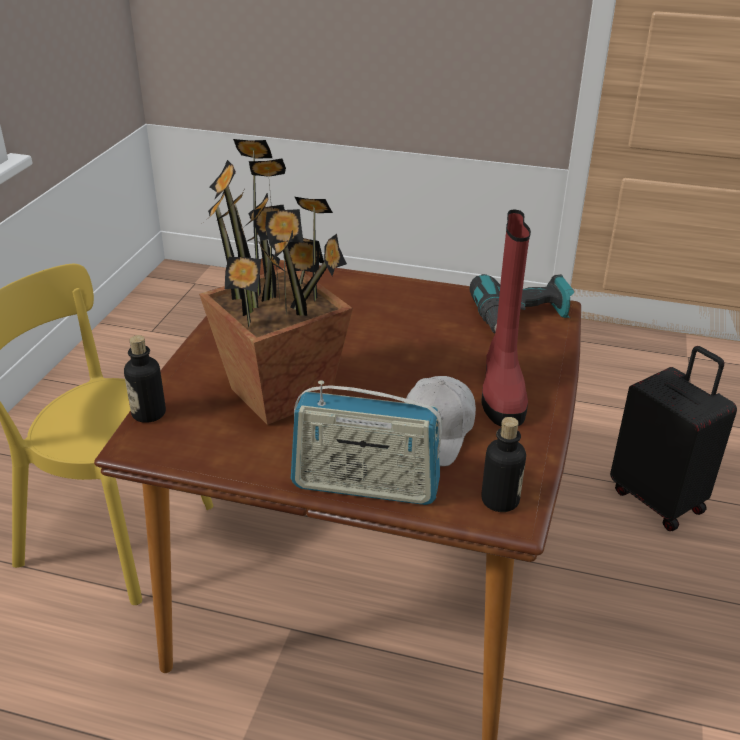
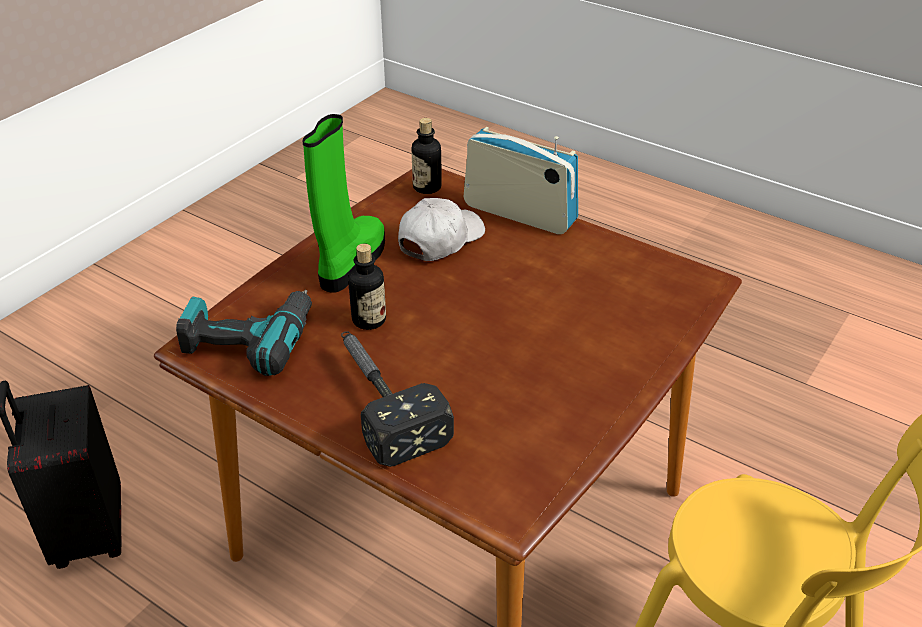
camera: 160 degrees left, 5 degrees up
(149, 413) = (695, 308): bottle -> bottle (369, 320)
(282, 395) = (561, 301): potted plant -> none
(391, 302) = (380, 400): none -> hammer
(501, 390) = (351, 263): red boot -> green boot

